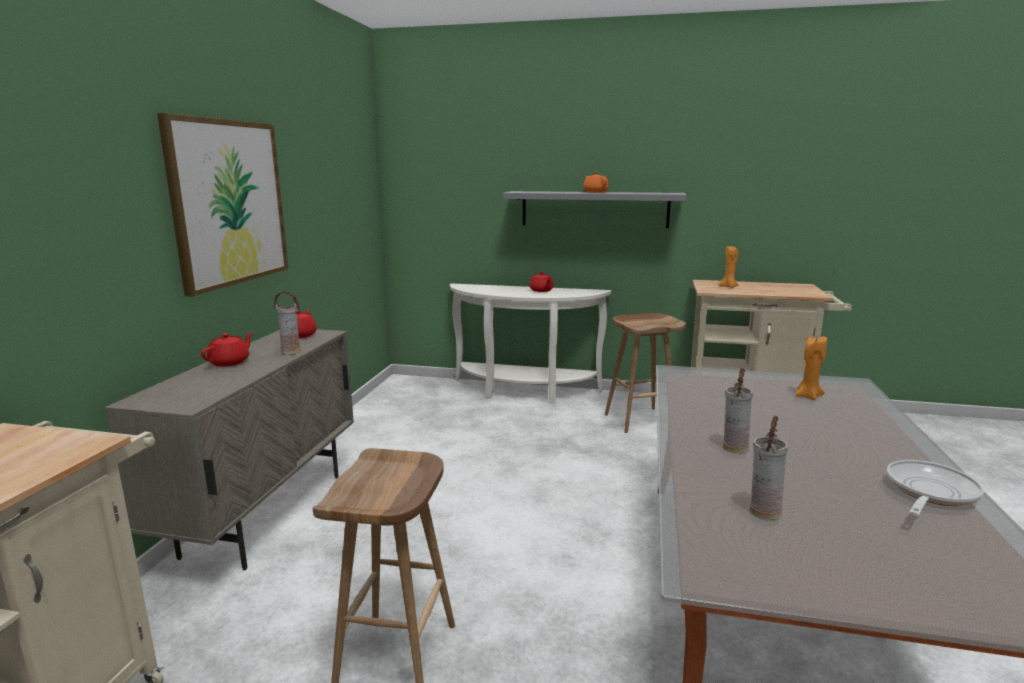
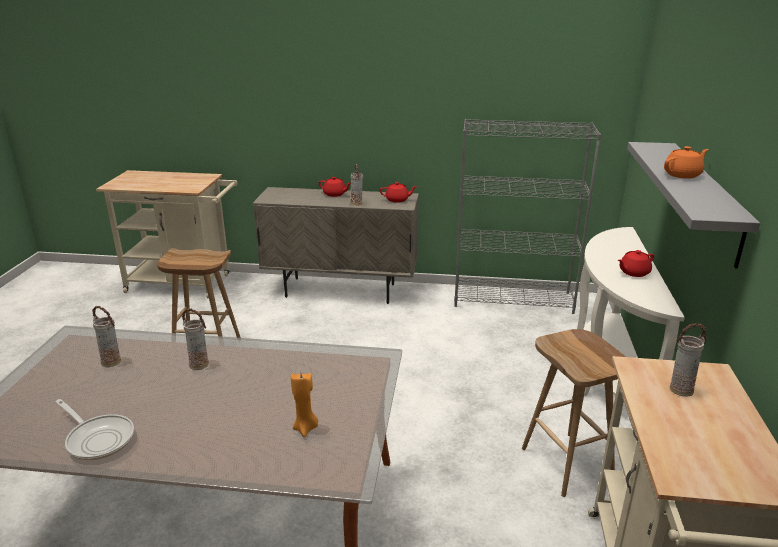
camera: 85 degrees right, 10 degrees up
(229, 203) = (382, 99): picture -> none
(377, 409) = (513, 299): none -> grey bookcase
(728, 287) = (680, 389): orange candle -> vase

